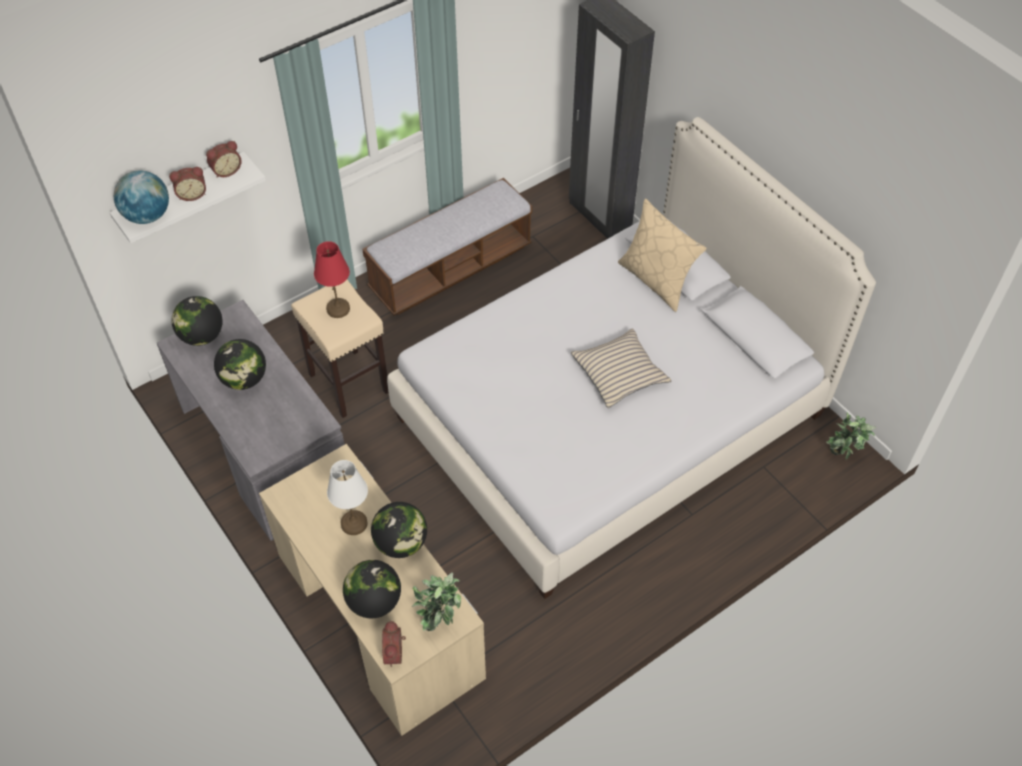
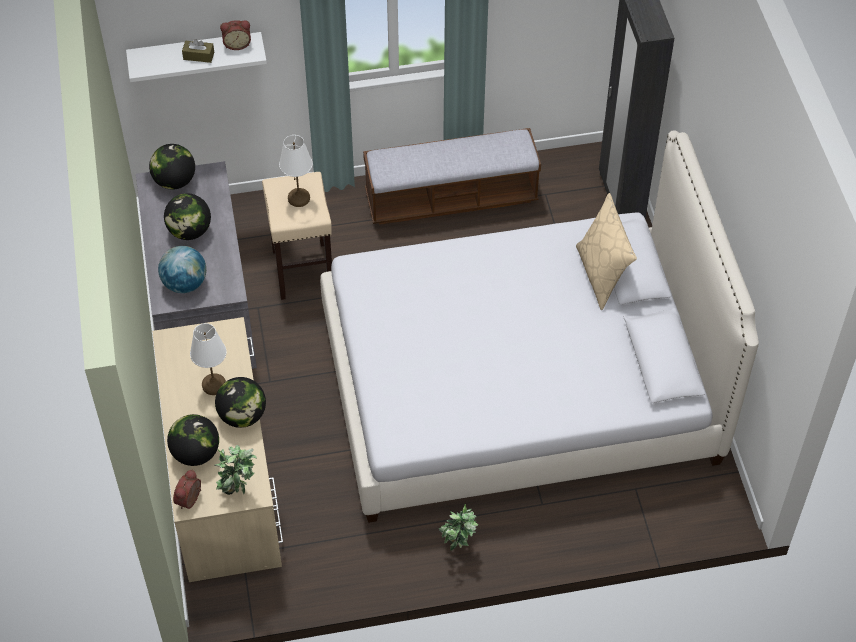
camera: 25 degrees right, 0 degrees up
(147, 215) = (154, 63): globe -> globe (185, 283)
(192, 194) = (198, 56): alarm clock -> brown tissue box
(338, 308) = (299, 198): red table lamp -> white table lamp
(619, 373) = (515, 346): beige pillow -> none
(842, 455) = (718, 508): potted plant -> potted plant (458, 547)

